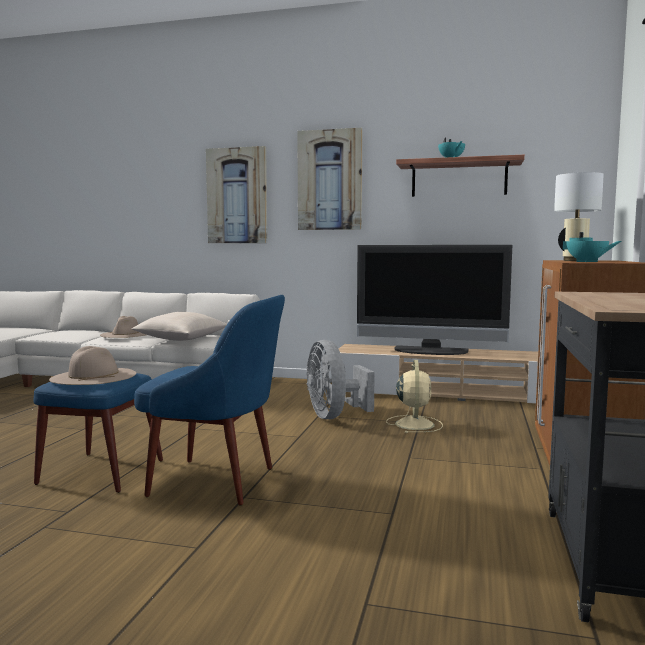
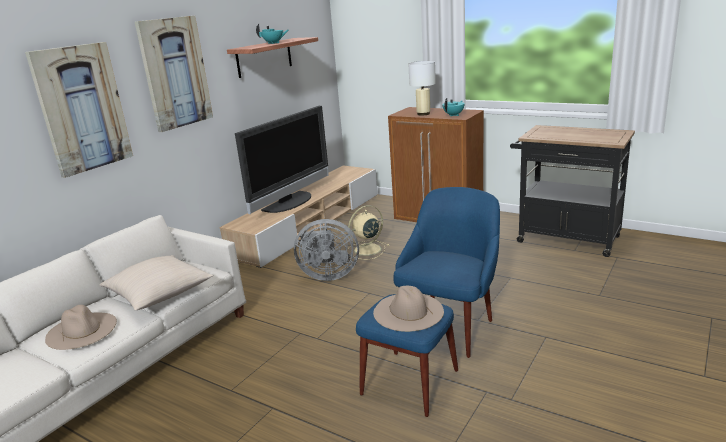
camera: 70 degrees left, 15 degrees up
(414, 424) = (366, 250): beige fan -> beige fan turned 60 degrees counterclockwise

